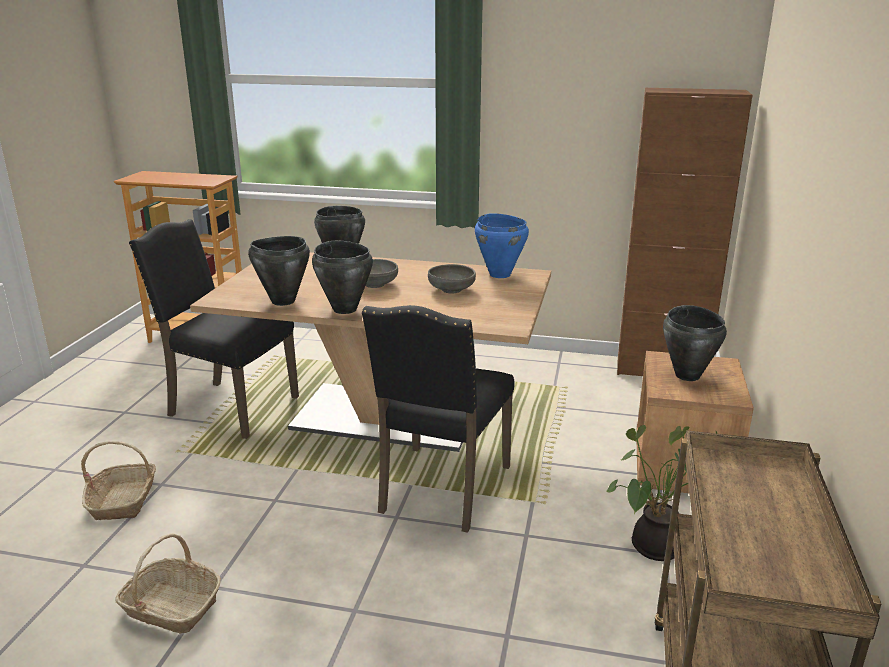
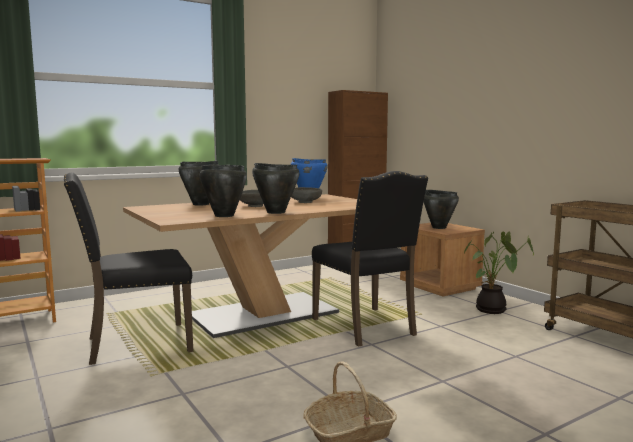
camera: 45 degrees left, 15 degrees down
(124, 500) = (172, 412): basket -> none

